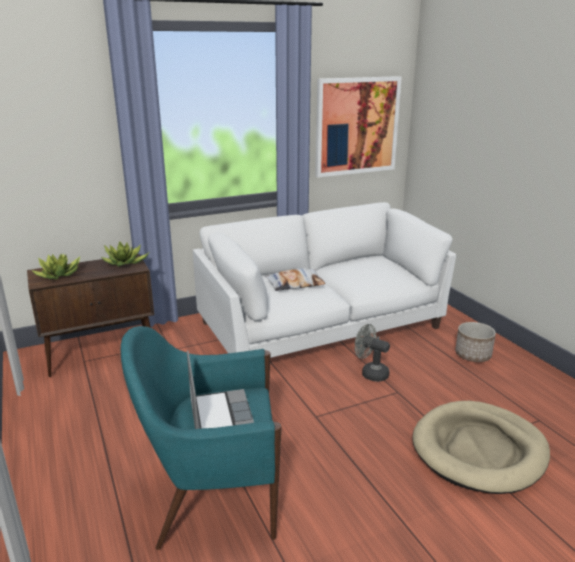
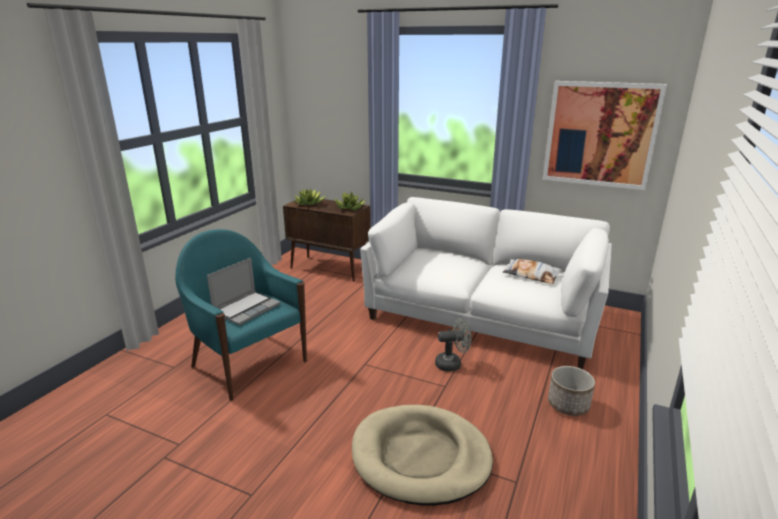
camera: 50 degrees right, 0 degrees up
(295, 284) = (447, 264): pillow -> pillow (531, 275)
(370, 373) = (452, 364): grey fan -> grey fan turned 90 degrees clockwise

